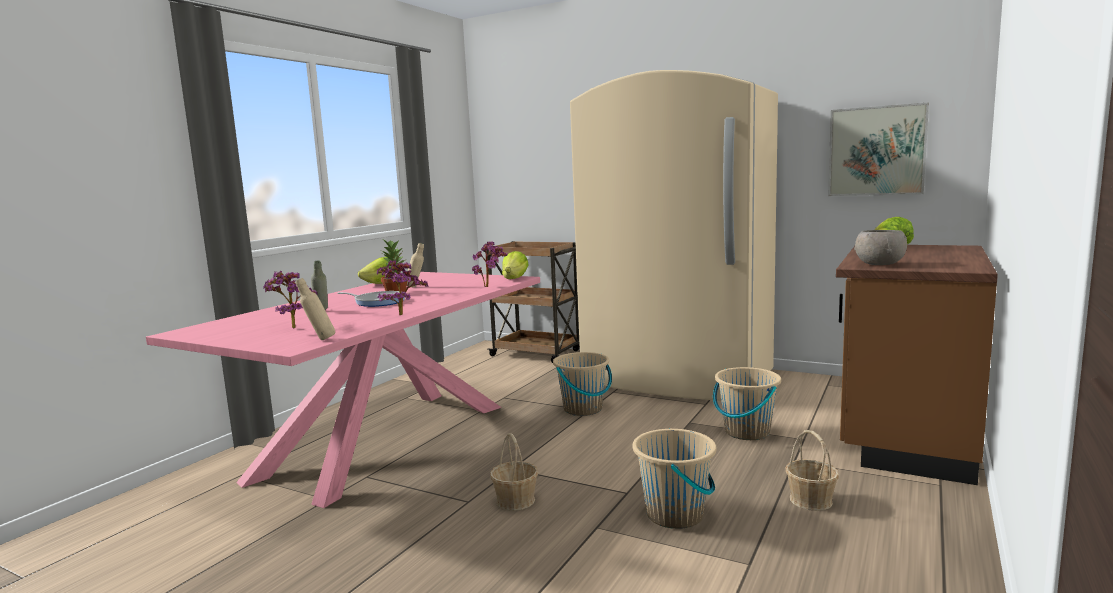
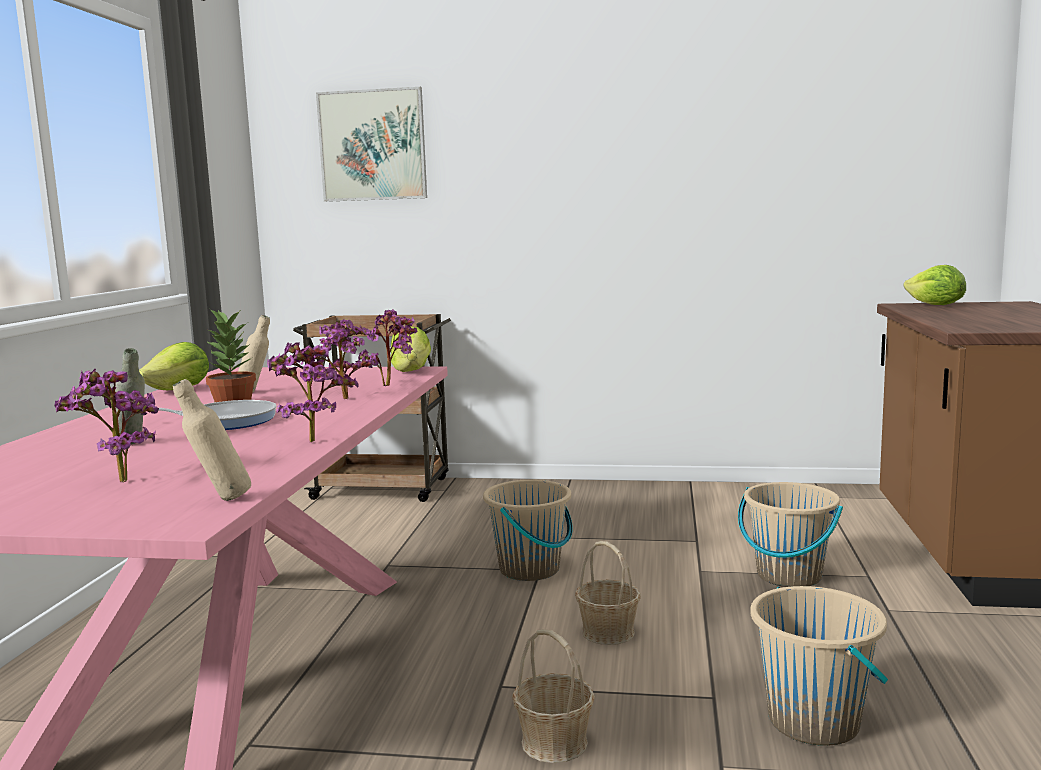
camera: 20 degrees left, 0 degrees up
(452, 294) = (345, 400): none -> potted plant
(677, 379) = (625, 507): beige fridge -> none
(811, 500) = (963, 665): basket -> basket (608, 632)
(876, 151) = (873, 181): picture -> picture (372, 145)
(880, 264) = (988, 326): grey bowl -> none

